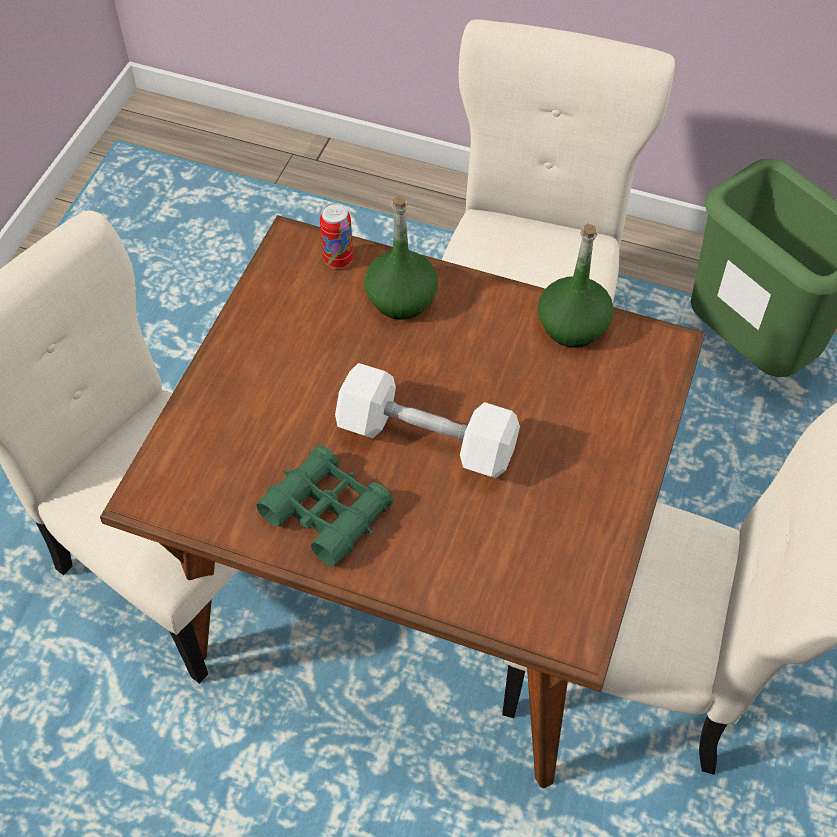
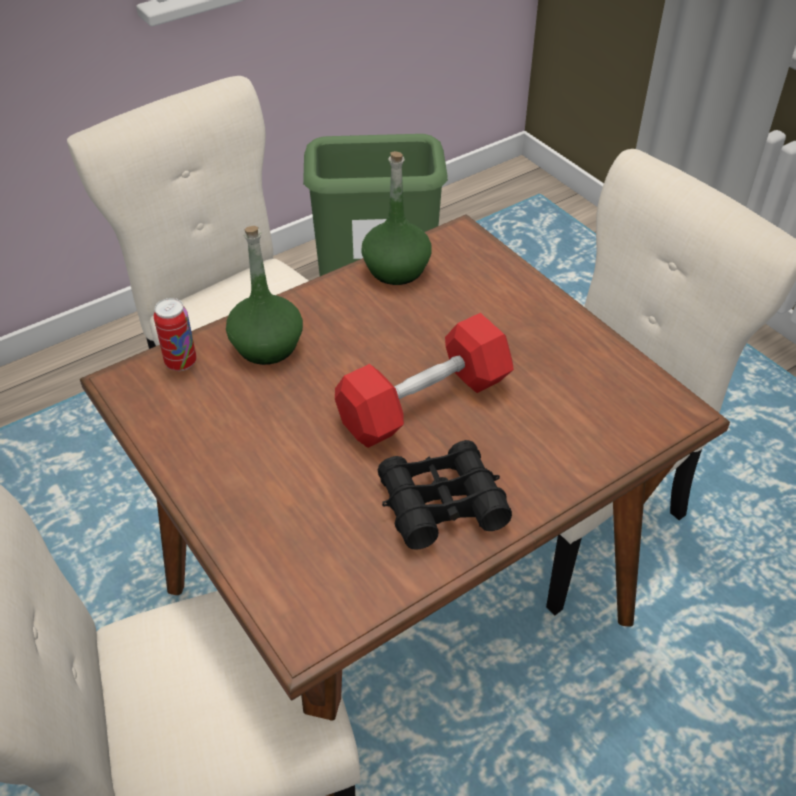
camera: 55 degrees left, 10 degrees down
(327, 511) = (441, 503): green binoculars -> black binoculars
(427, 439) = (424, 402): white dumbbell -> red dumbbell

